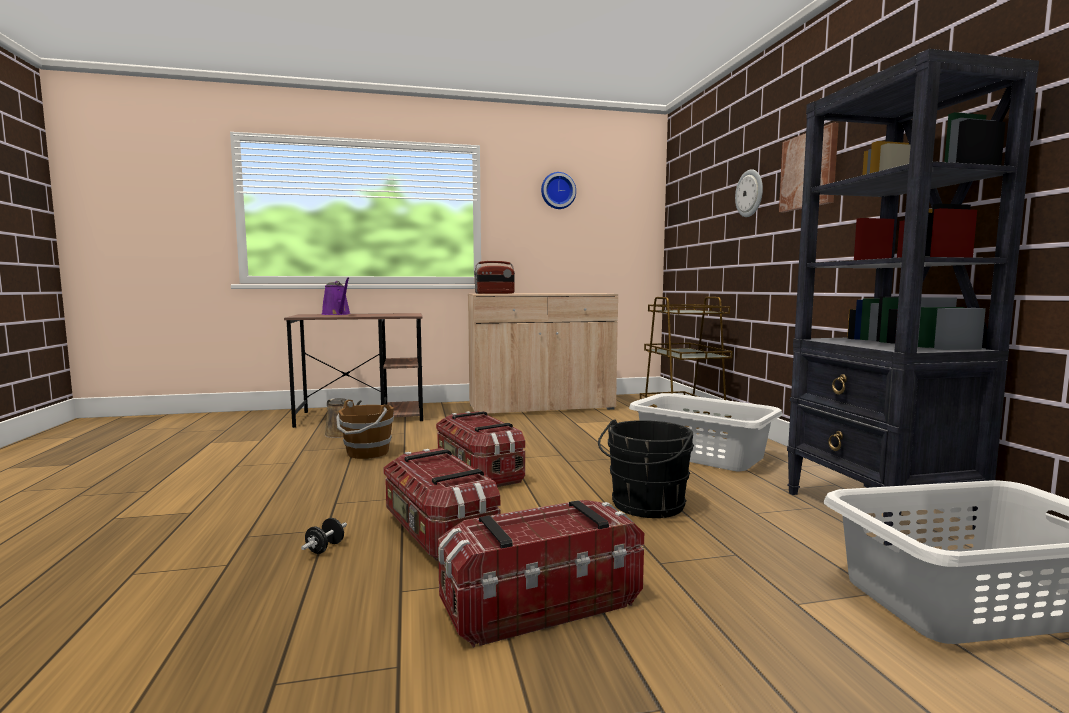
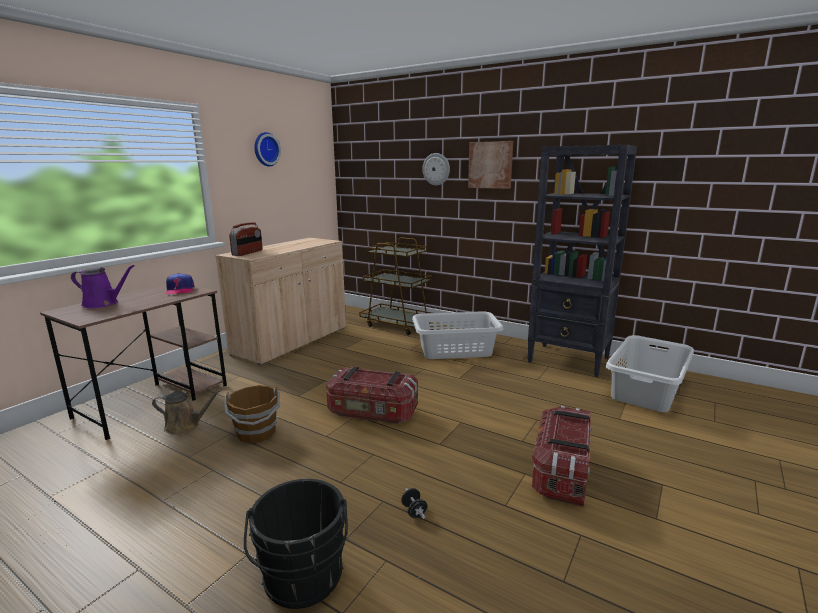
camera: 45 degrees left, 10 degrees up
(402, 314) = (180, 290): none -> cap
(438, 532) = (446, 464): storage box -> none
(645, 506) = (495, 396): black bucket -> black bucket (303, 580)

